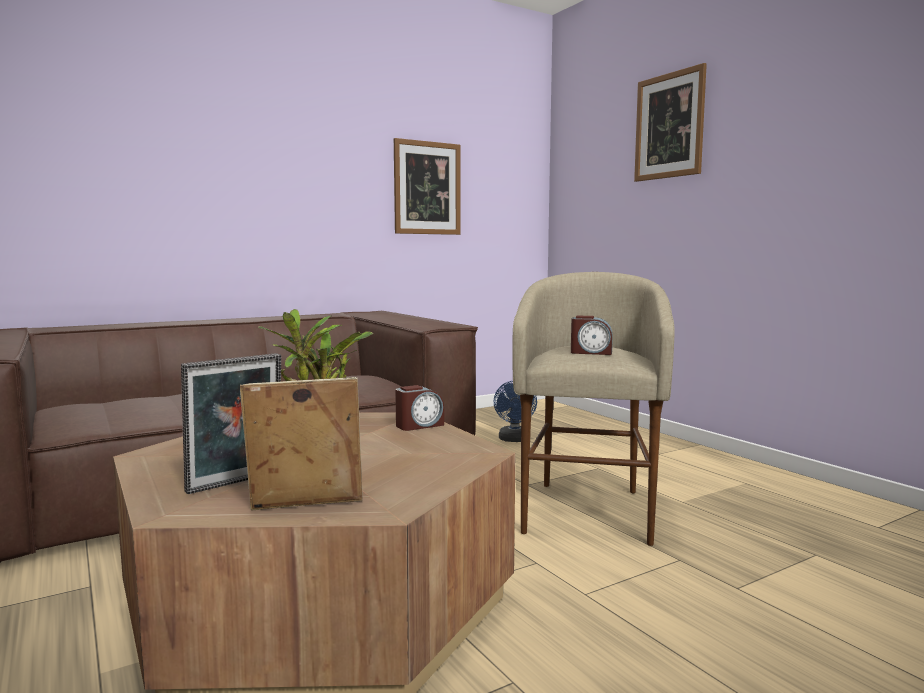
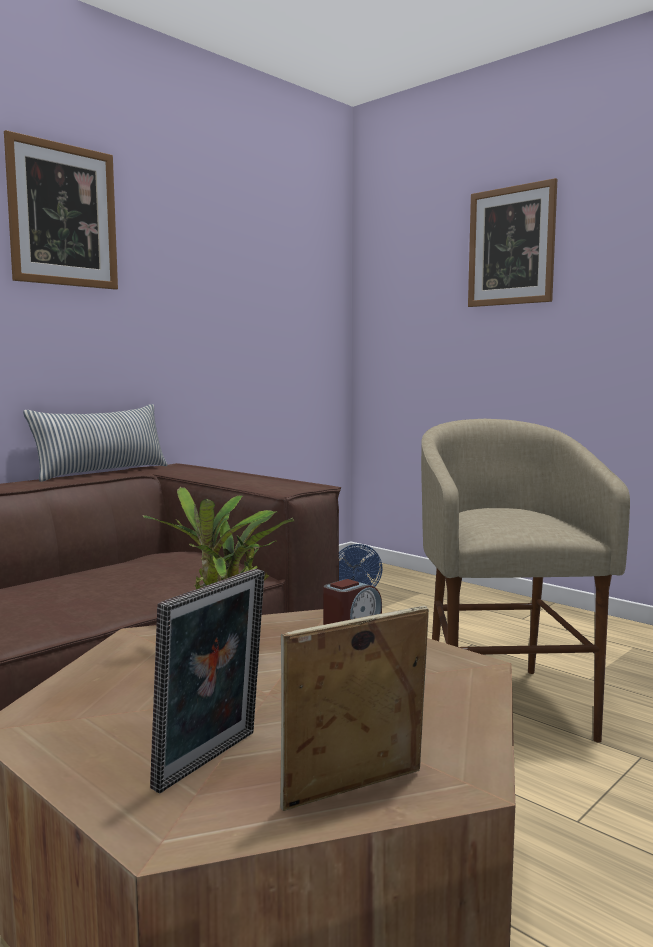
camera: 15 degrees left, 0 degrees up
(318, 314) = (102, 472): none -> pillow
(427, 188) = (224, 309): picture -> picture (63, 215)
(591, 352) = (519, 520): alarm clock -> none

